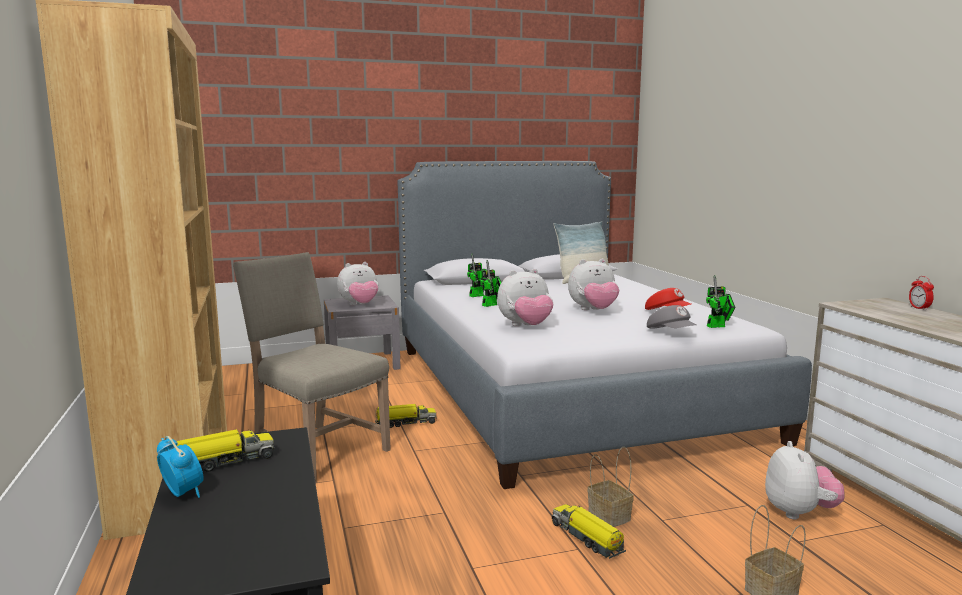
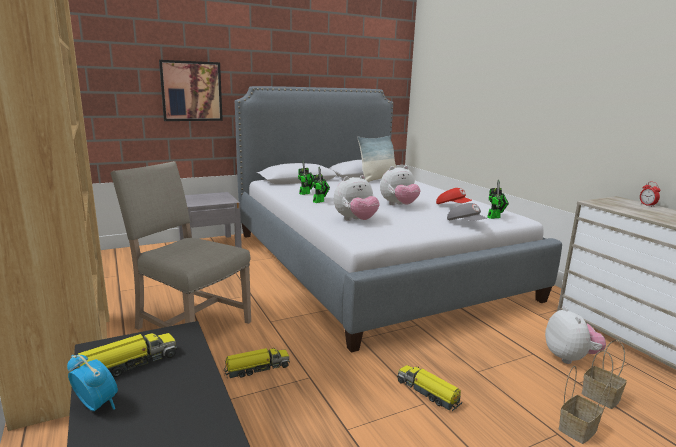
camera: 10 degrees left, 5 degrees up
(345, 170) = (191, 91): none -> picture
(359, 305) = (207, 200): plush toy -> none
(405, 423) = (257, 297): toy truck -> toy truck (256, 369)
(607, 516) = (436, 371): basket -> basket (599, 396)

